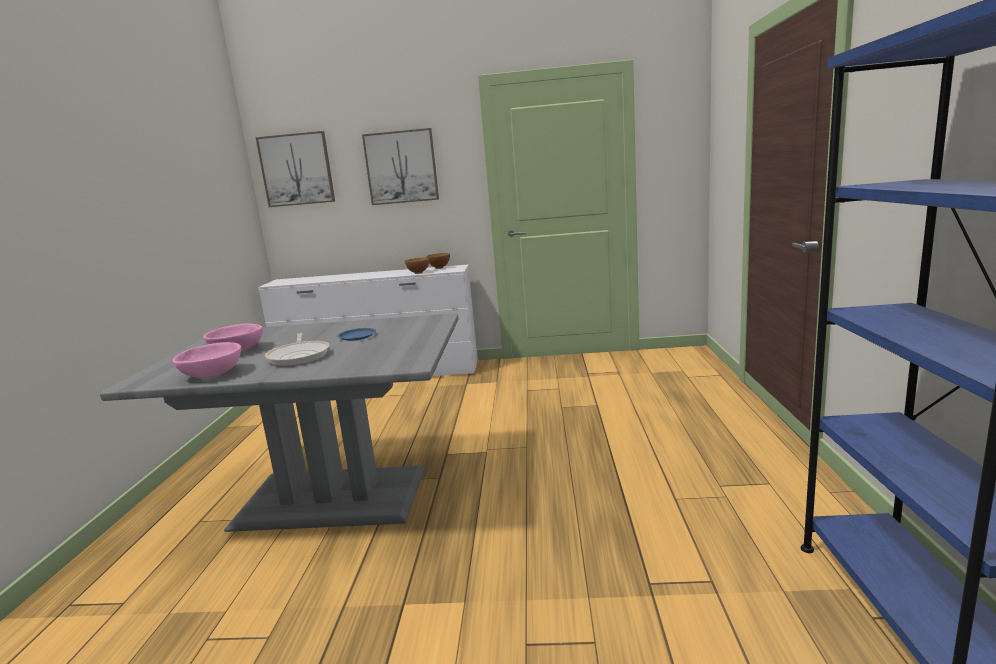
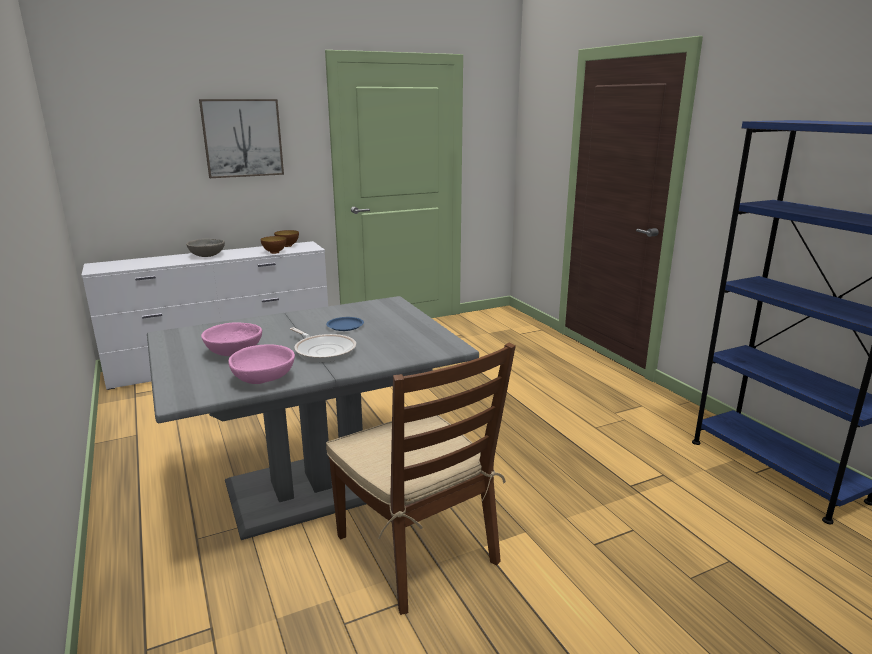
camera: 30 degrees left, 5 degrees up
(297, 169) = (113, 133): picture -> none
(342, 586) = (418, 549): none -> brown chair
(364, 275) = (208, 256): none -> grey bowl

